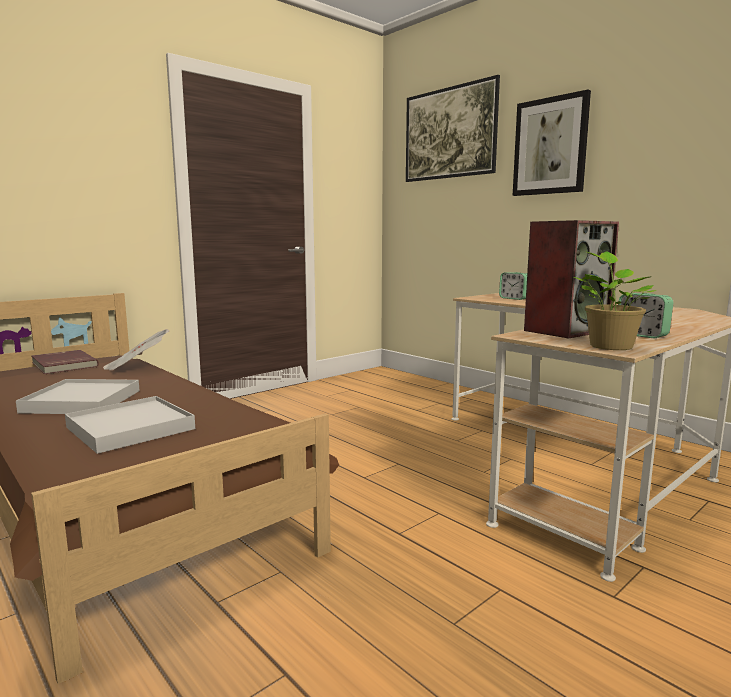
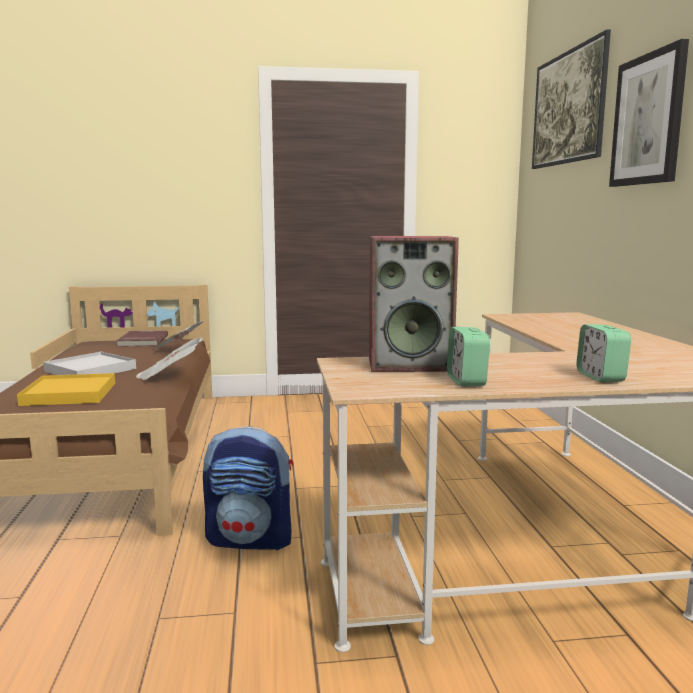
camera: 35 degrees right, 0 degrees up
(130, 428) = (69, 394): white tray -> yellow tray
(202, 391) = (169, 376): none -> newspaper
(406, 529) = (251, 539): none -> backpack
(514, 298) = (550, 321): alarm clock -> alarm clock (600, 377)
(609, 346) = (369, 385): potted plant -> none

